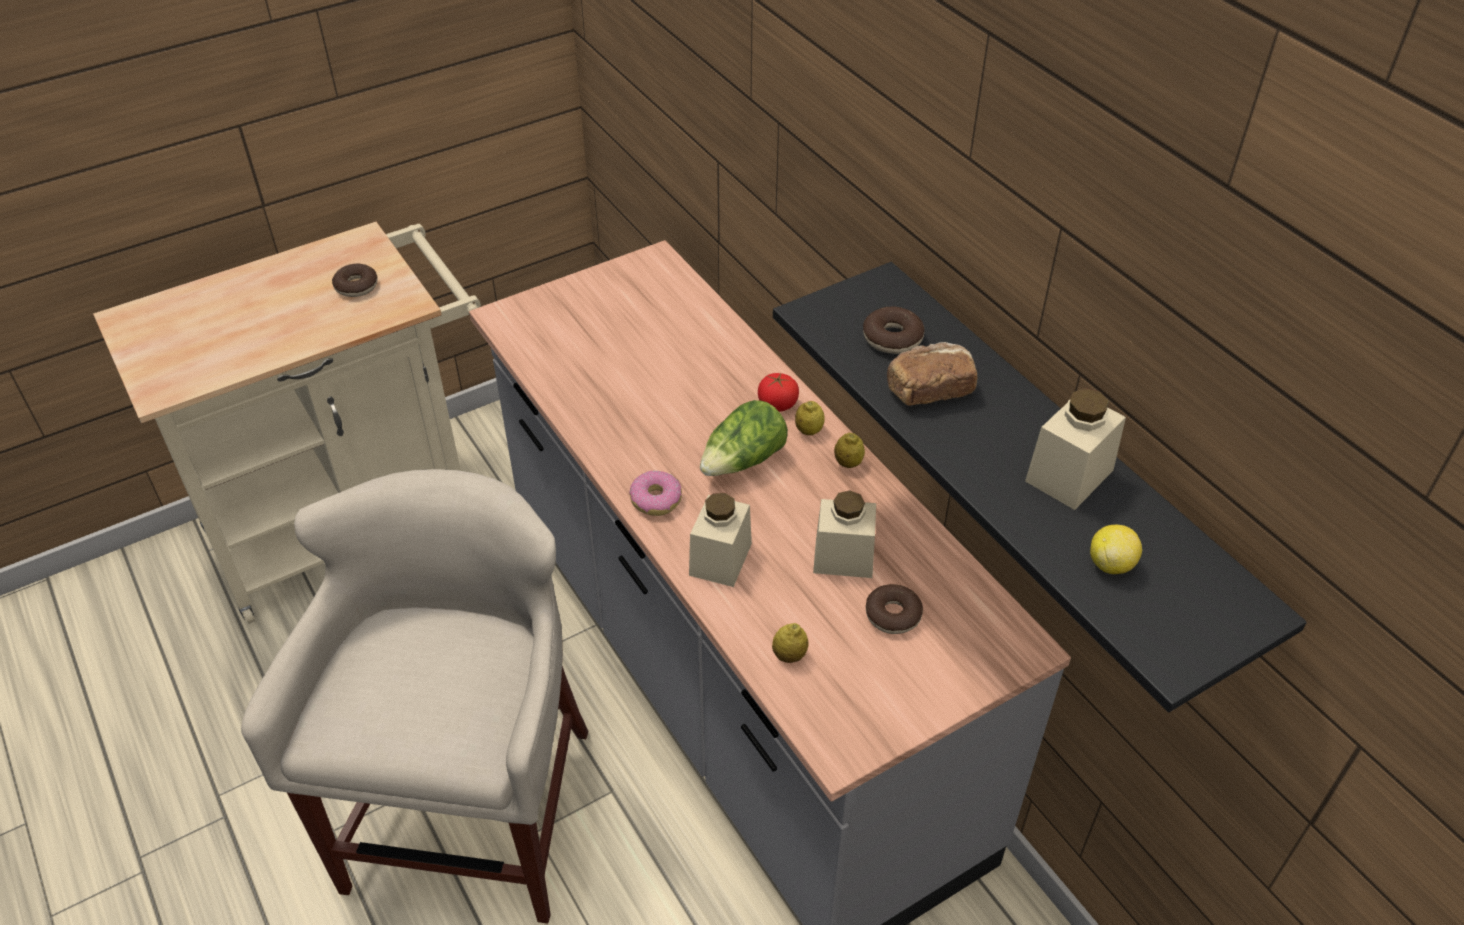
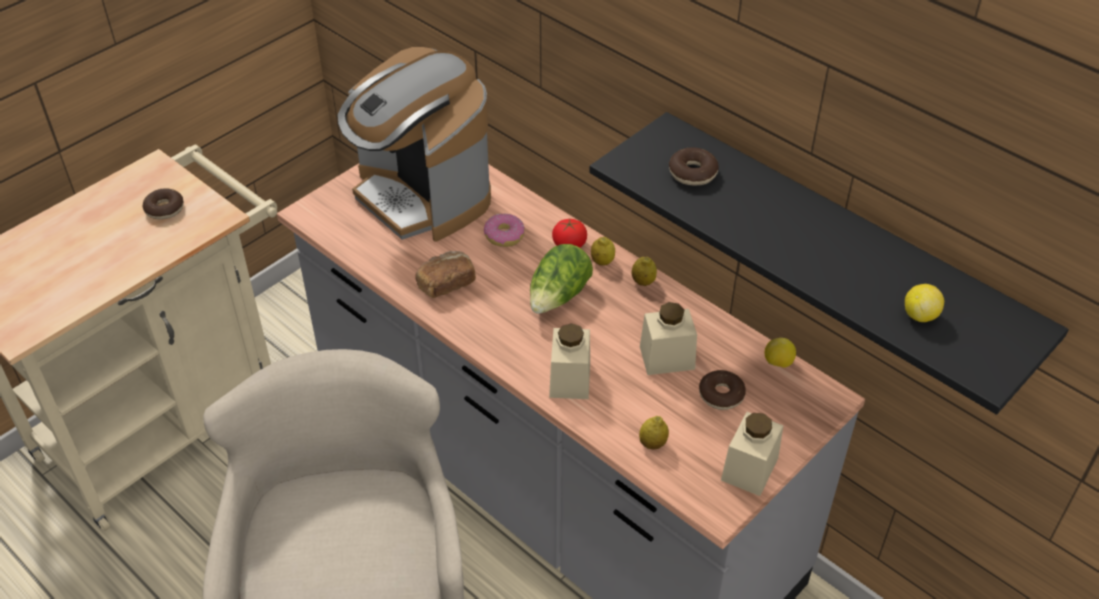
camera: 15 degrees left, 0 degrees up
(632, 320) = (421, 196): none -> coffee machine
(655, 500) = (499, 342): donut -> donut (504, 236)
(929, 389) = (736, 208): bread -> bread (445, 283)
(976, 591) = (778, 363): none -> lemon
(1069, 475) = (865, 255): beige jar -> beige jar (749, 469)

